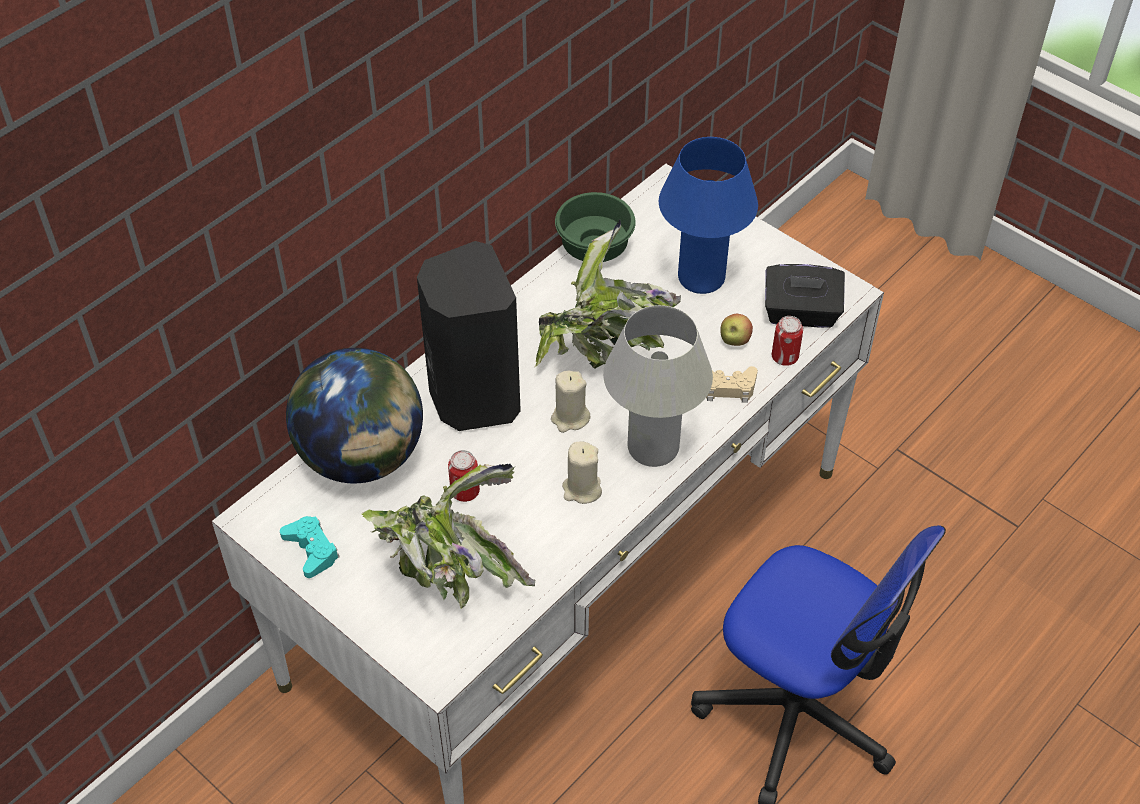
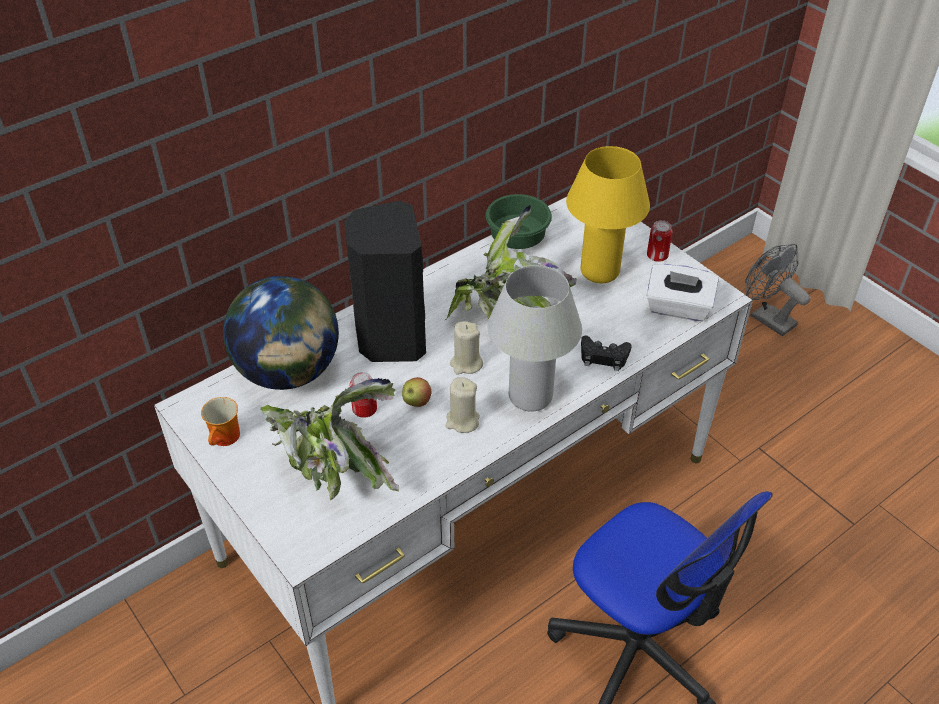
camera: 10 degrees right, 5 degrees down
(311, 550) = (226, 438): turquoise game controller -> mug
(701, 278) = (599, 271): blue table lamp -> yellow table lamp
(727, 387) = (603, 357): beige game controller -> black game controller
(734, 341) = (617, 322): apple -> apple (416, 402)
(784, 357) = (657, 339): can -> can (657, 256)
(800, 314) = (678, 308): black tissue box -> white tissue box
(882, 281) = (766, 318): none -> grey fan

